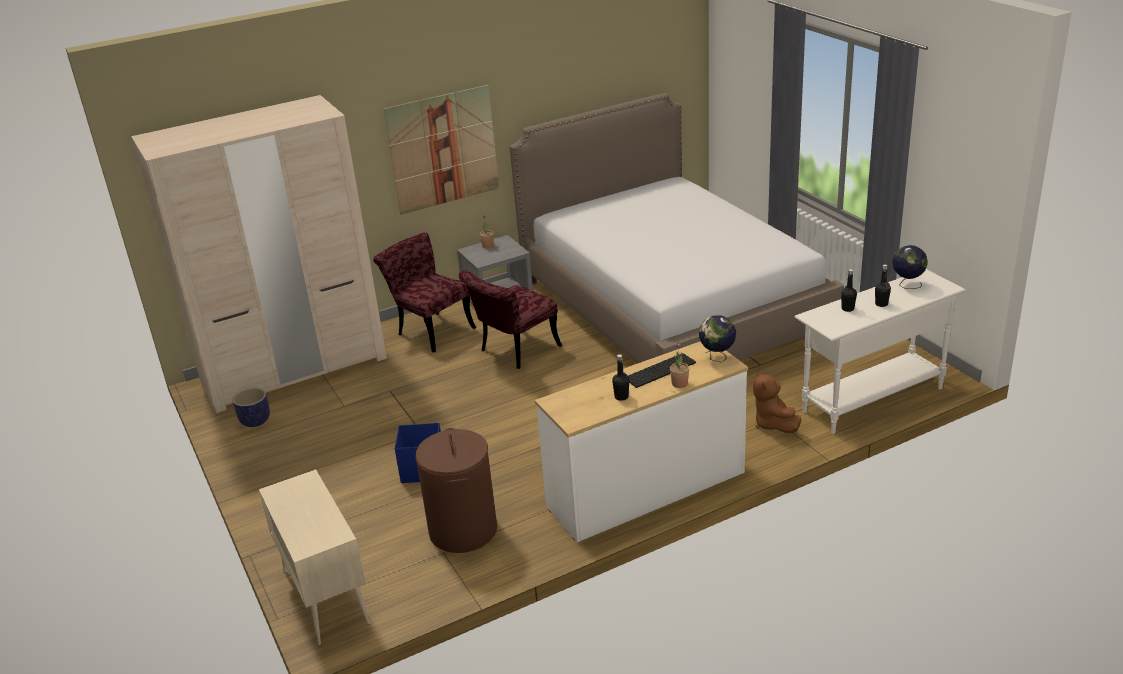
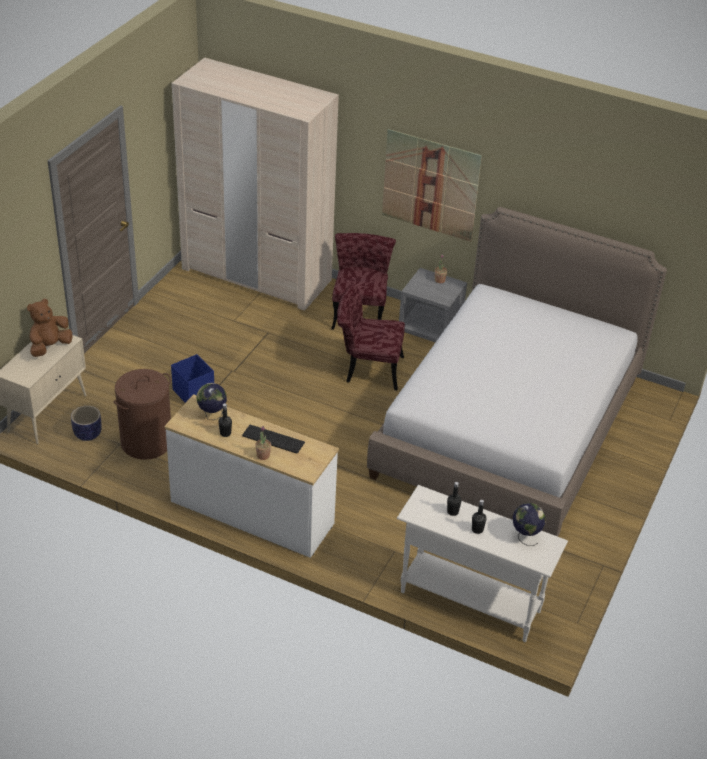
camera: 50 degrees right, 10 degrees up
(255, 421) = (187, 290): planter -> planter (87, 434)
(717, 358) = (312, 462): globe -> globe (212, 415)
(773, 424) = (387, 552): brown plush toy -> brown plush toy (50, 347)

